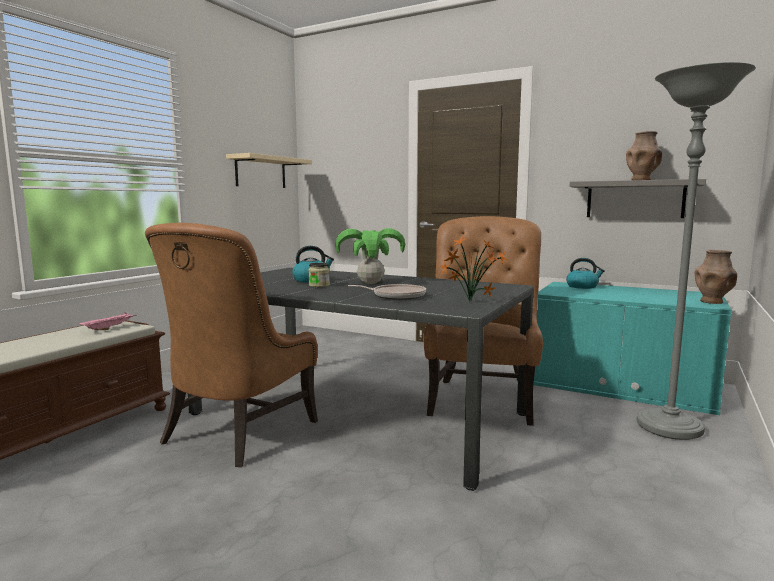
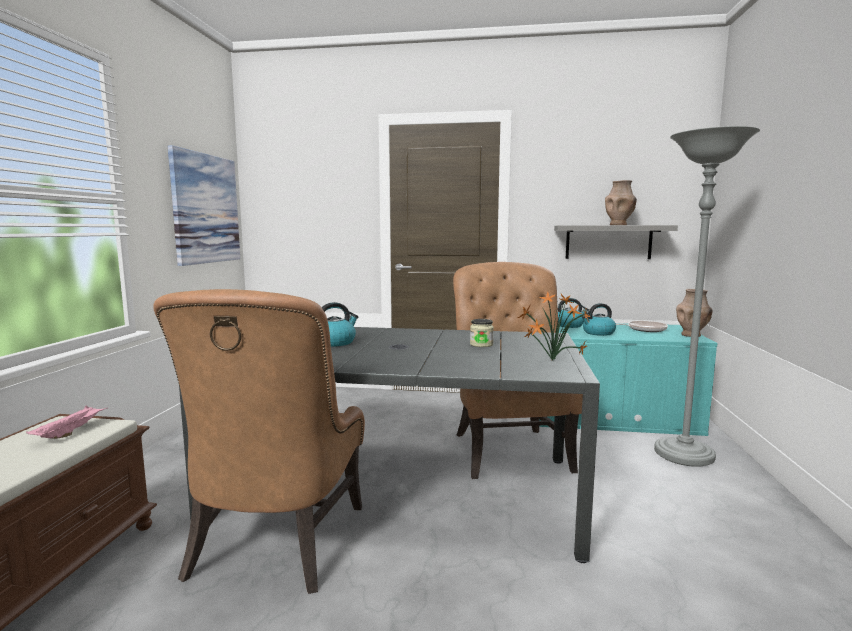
camera: 20 degrees left, 0 degrees up
(261, 172) = (205, 209): beige shelf -> picture
(319, 285) = (357, 350): jar -> jar (481, 344)
(370, 283) = (409, 342): potted plant -> none
(396, 296) = (467, 359): frying pan -> frying pan (644, 329)
(602, 294) = (598, 333): none -> kettle

